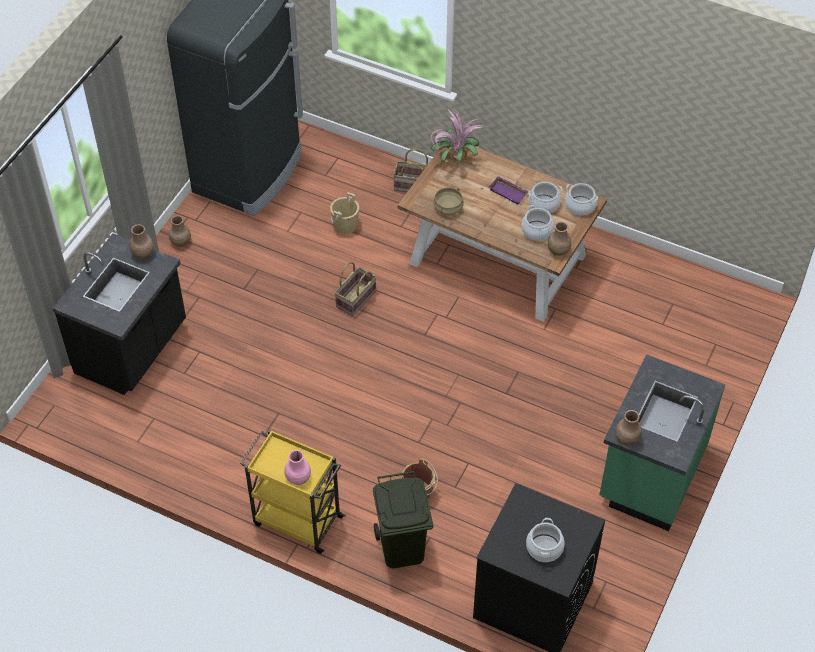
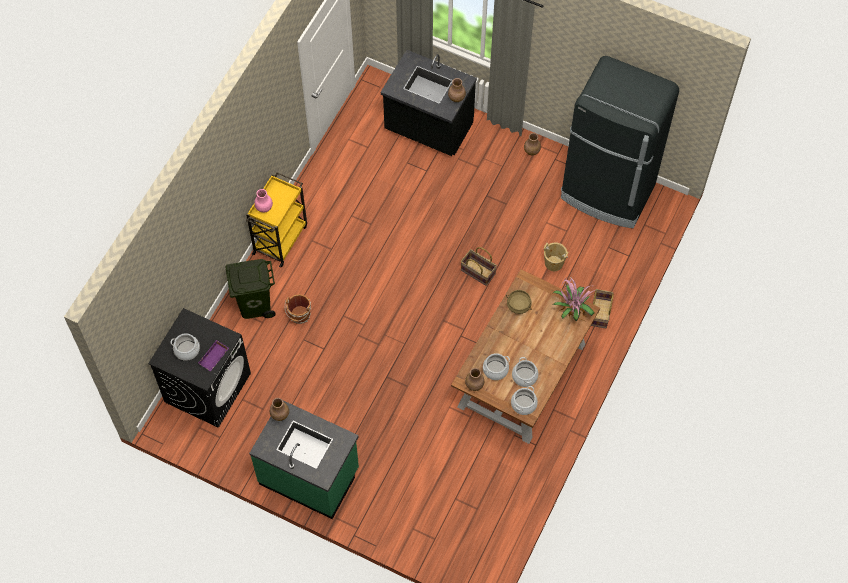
camera: 90 degrees right, 10 degrees up
(509, 192) = (537, 351): purple tray -> purple tray (214, 358)

